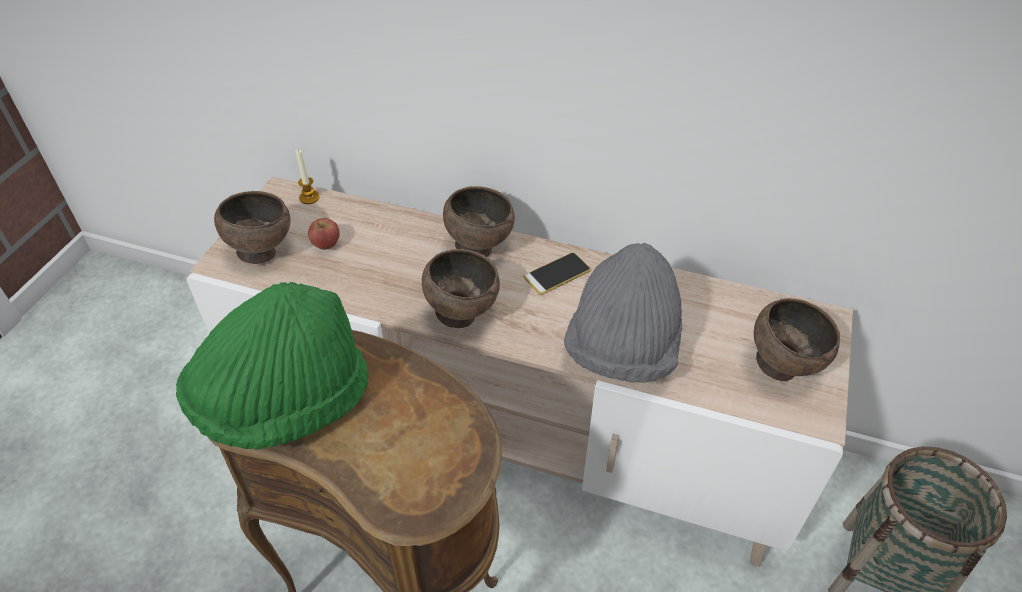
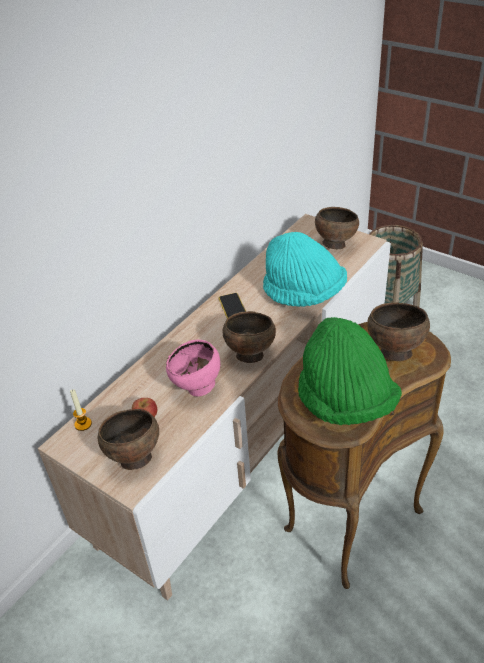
camera: 70 degrees left, 5 degrees down
(384, 277) = (197, 388): none -> pink bowl
(478, 248) = (191, 338): brown bowl -> brown bowl (393, 352)
(622, 349) = (304, 294): grey hat -> turquoise hat

